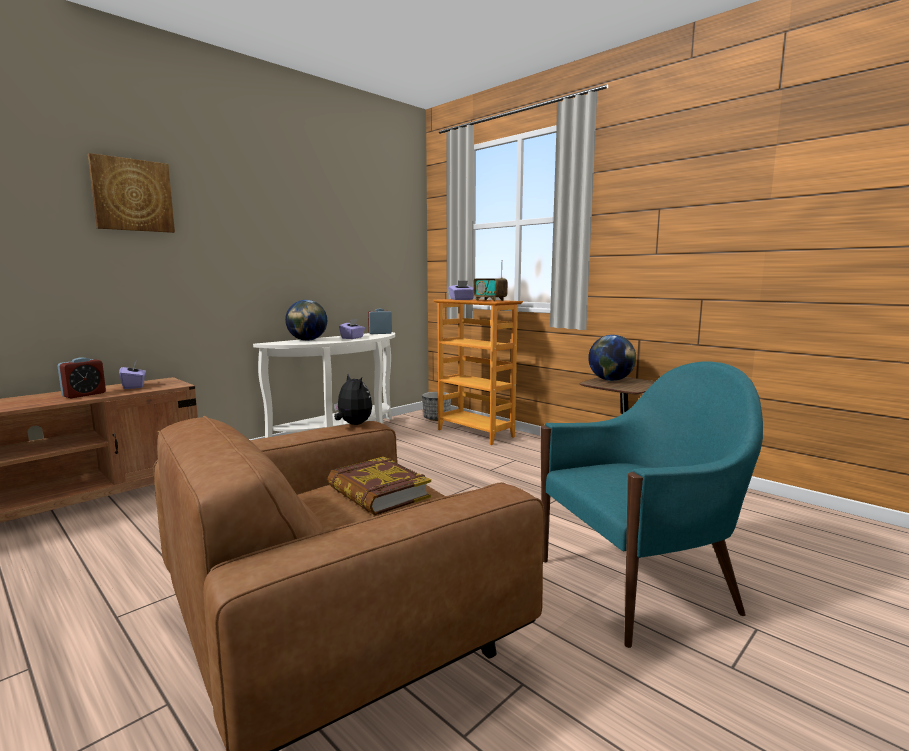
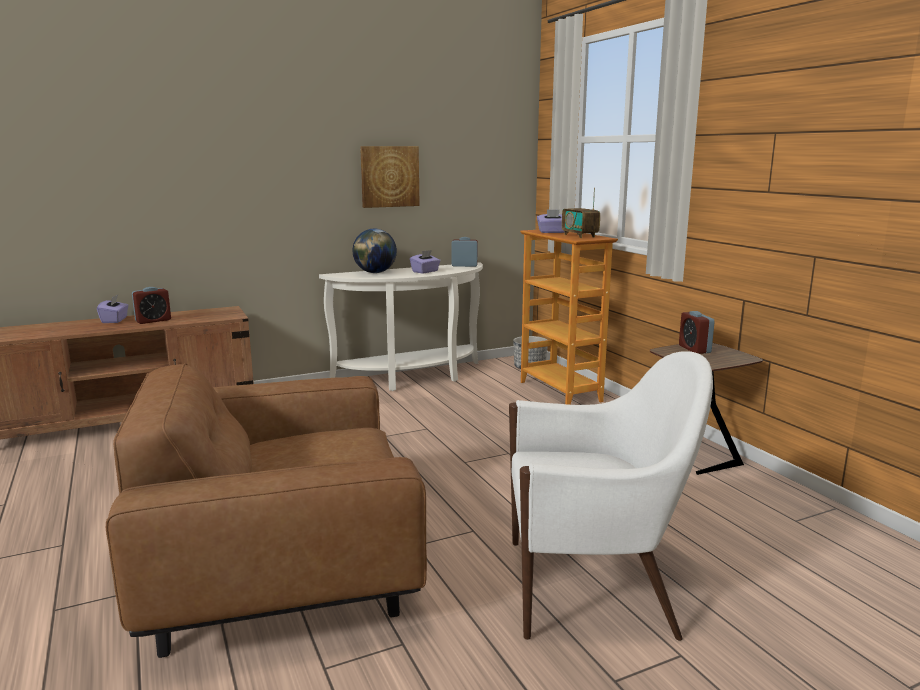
camera: 20 degrees right, 5 degrees up
(132, 195) = (202, 127): picture -> picture (389, 176)
(134, 386) = (198, 314): purple tissue box -> purple tissue box (115, 320)
(353, 424) = (339, 378): plush toy -> none
(377, 493) = (328, 449): book -> none
(610, 380) = (694, 349): globe -> alarm clock
(638, 585) = (593, 587): turquoise armchair -> white armchair

